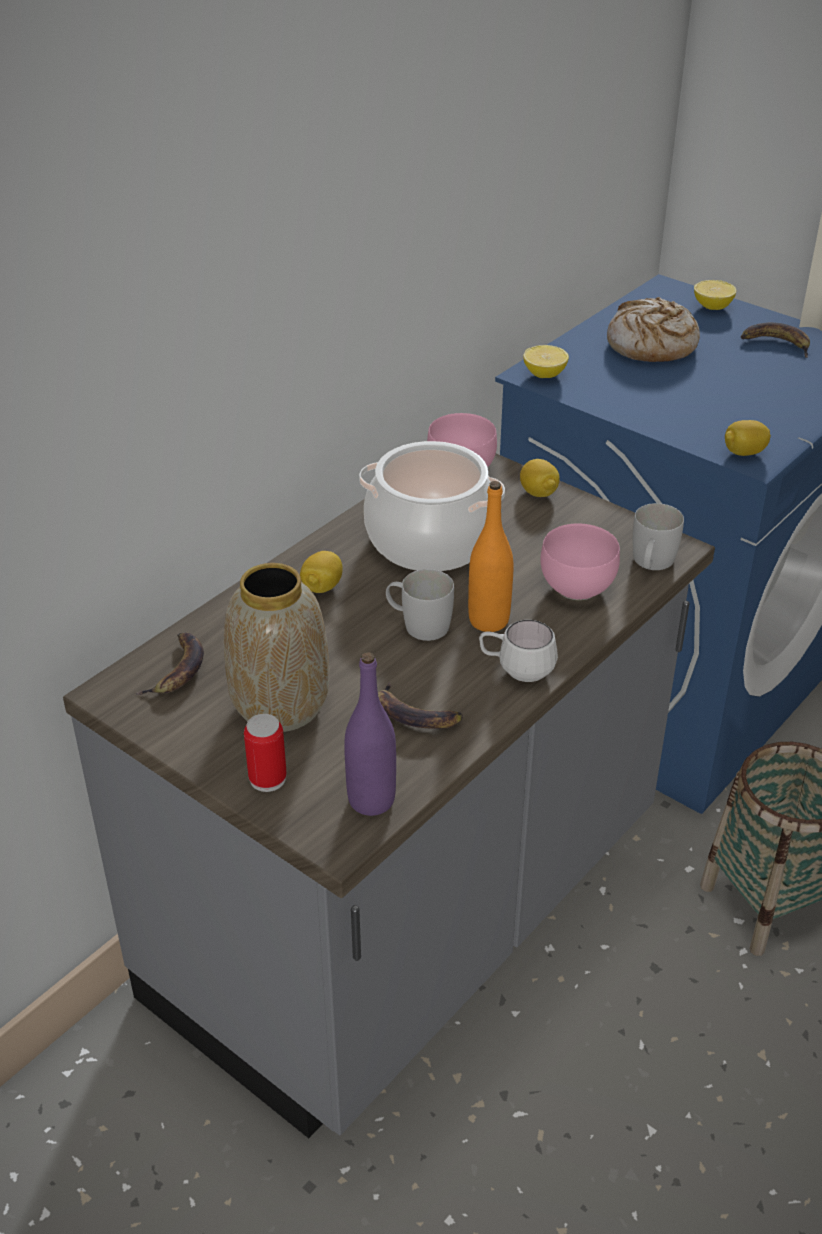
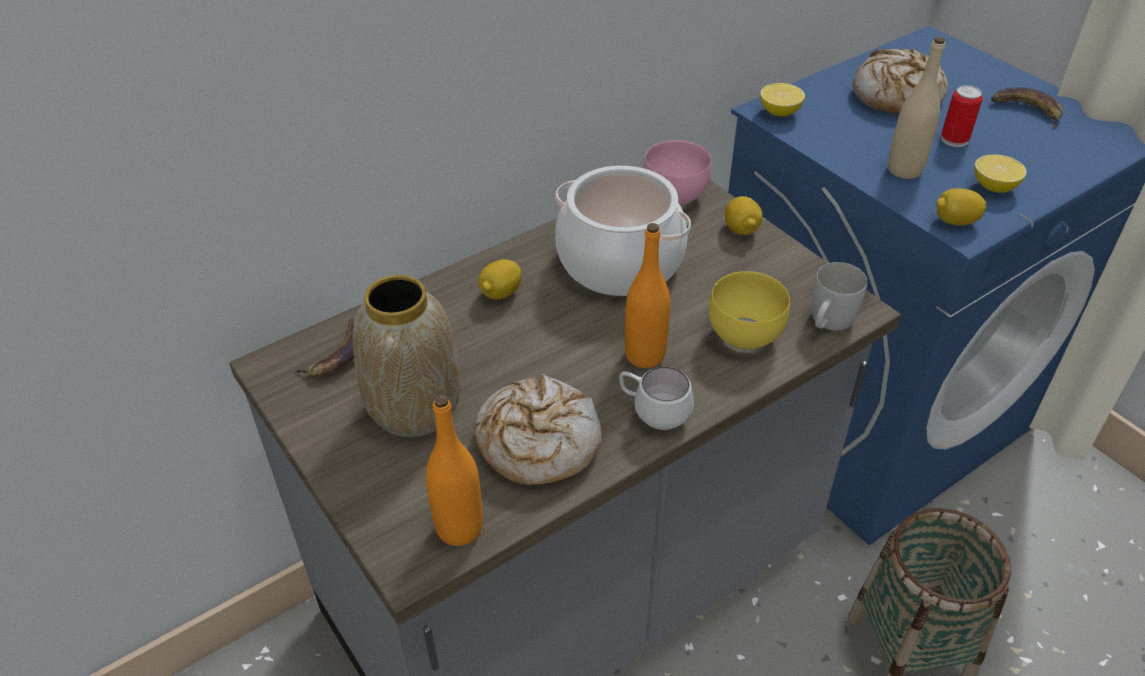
camera: 15 degrees right, 5 degrees up
(267, 779) = (372, 484): can -> can (954, 139)
(371, 800) = (459, 528): purple bottle -> orange bottle
(415, 714) = (537, 442): banana -> bread
(418, 624) = (575, 347): white mug -> none
(579, 588) = (747, 337): pink bowl -> yellow bowl
(682, 413) = (904, 170): none -> beige bottle
(712, 307) = (972, 64): lemon -> lemon (994, 187)

